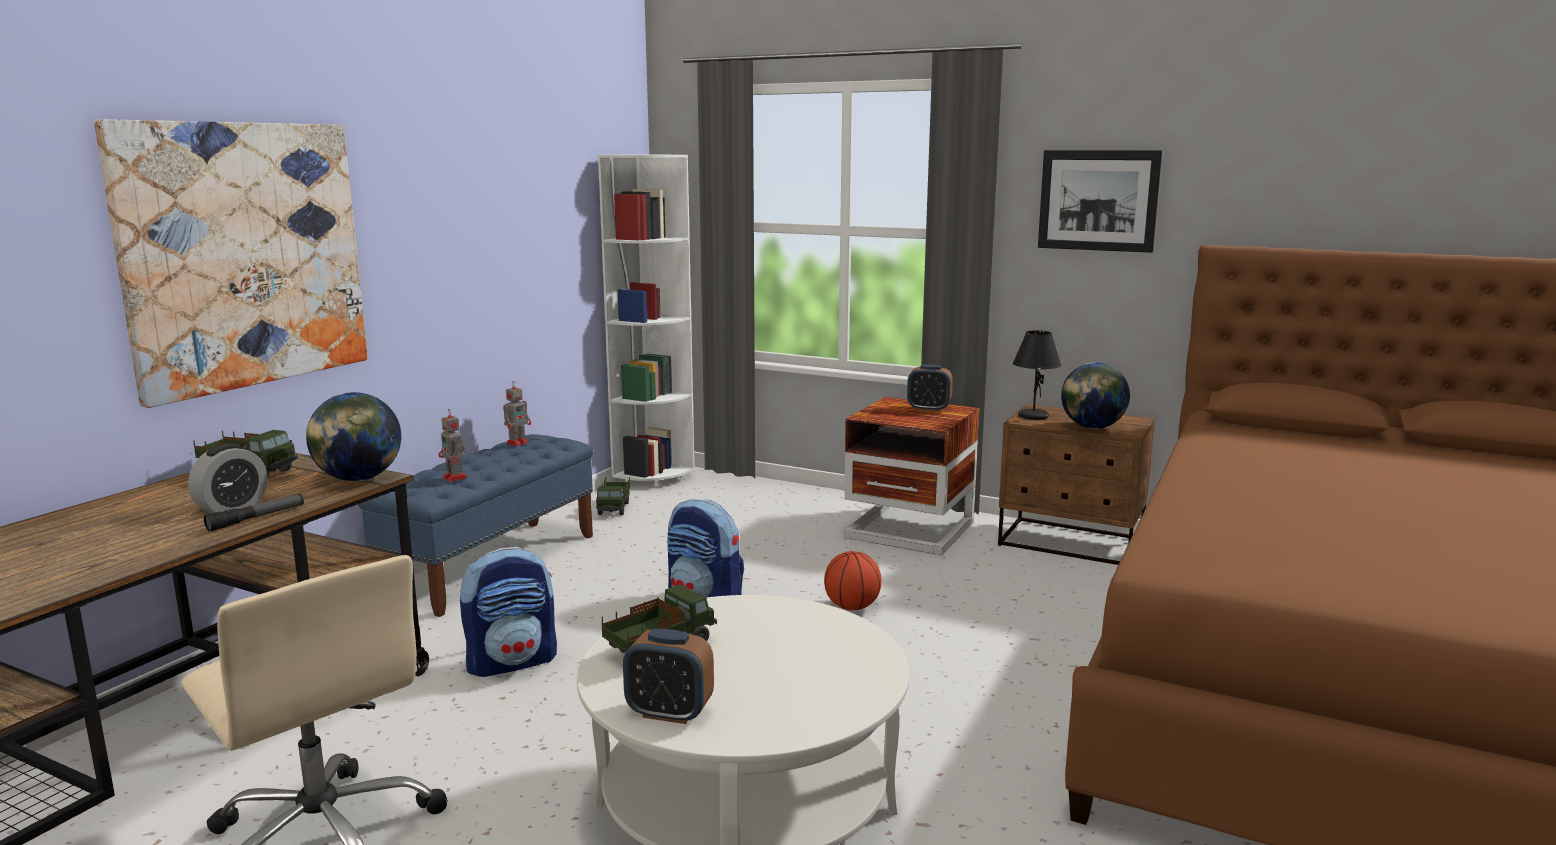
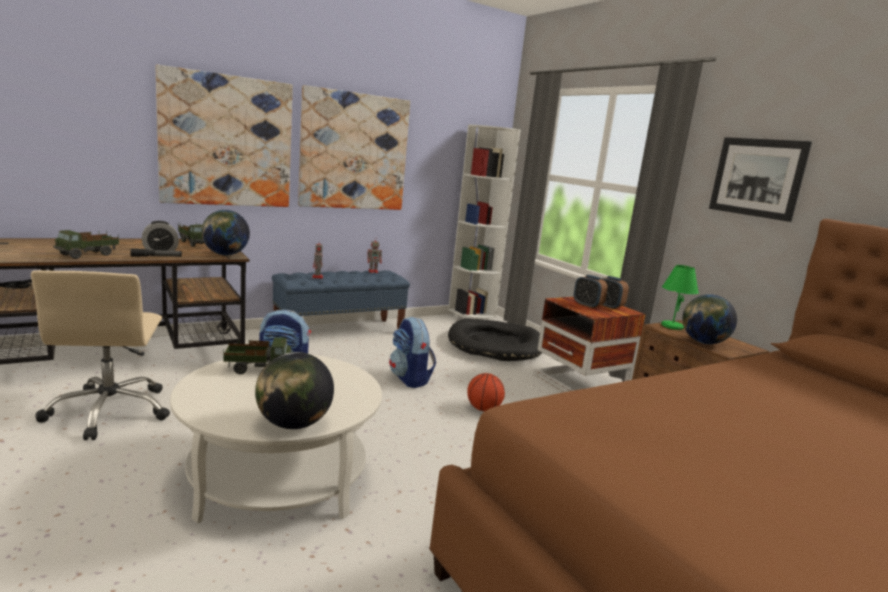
camera: 30 degrees right, 0 degrees up
(448, 233) = (354, 151): none -> picture
(614, 508) = (432, 324): toy truck -> toy truck (88, 255)
(669, 713) = (204, 395): alarm clock -> alarm clock (587, 305)
(740, 510) = (495, 344): none -> black dog bed
(849, 698) = (294, 424): none -> globe
(1032, 416) = (671, 326): black table lamp -> green table lamp

